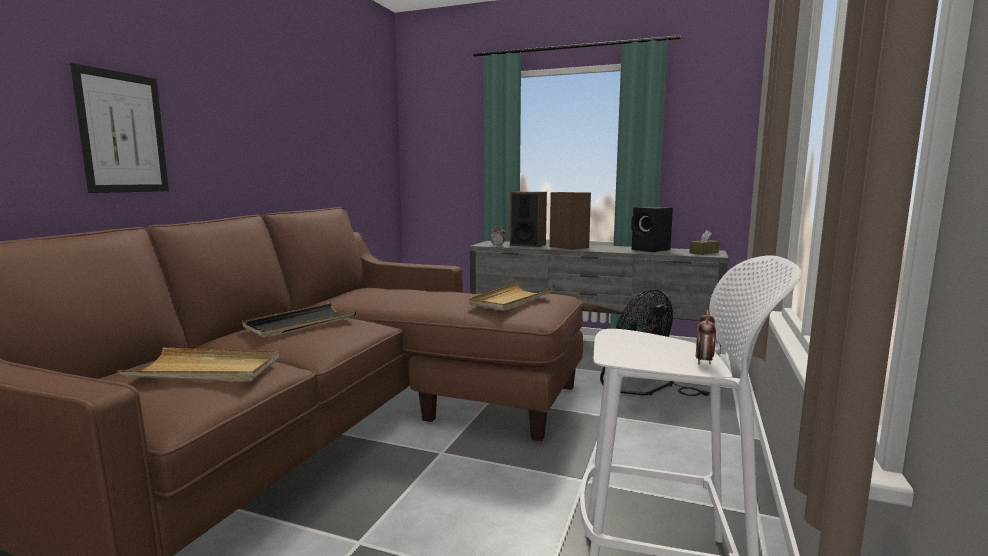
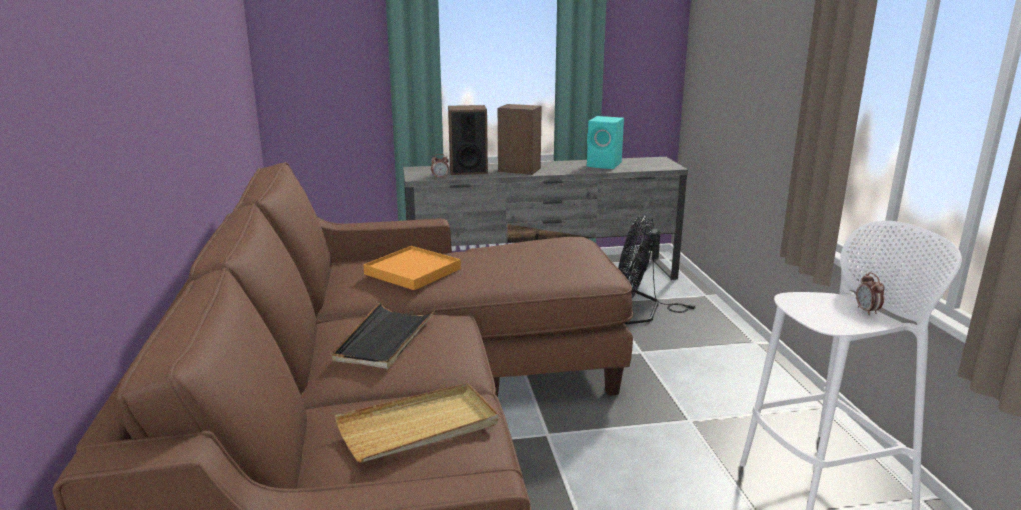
camera: 30 degrees left, 10 degrees up
(123, 132) = (122, 129): picture -> none
(392, 294) = (412, 271): none -> orange tray
(511, 300) = (554, 257): beige tray -> none
(651, 250) = (605, 165): black speaker -> turquoise speaker
(704, 253) = (657, 163): brown tissue box -> none

